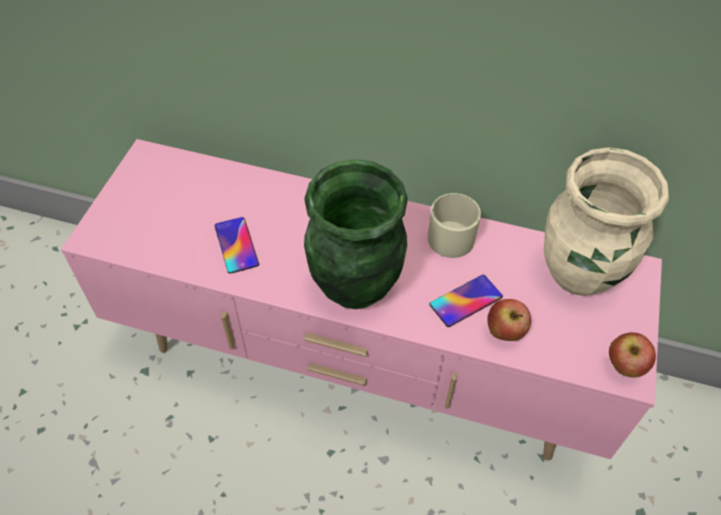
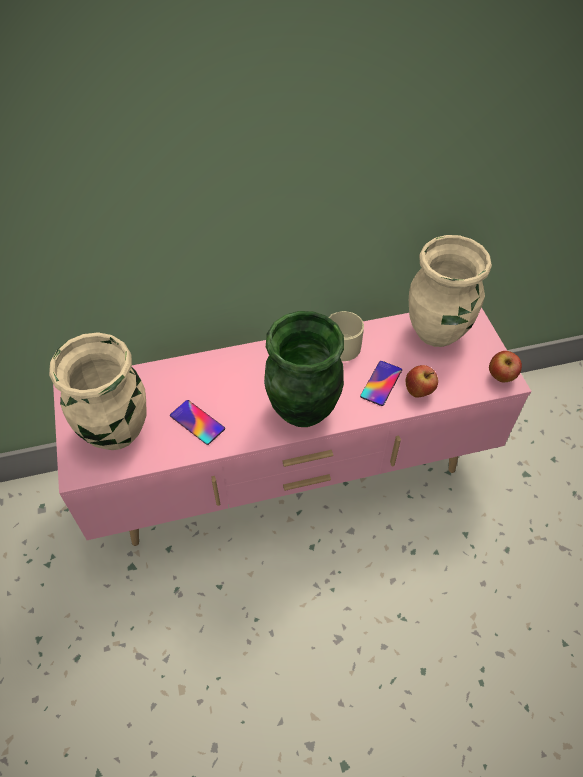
camera: 30 degrees left, 0 degrees up
(153, 217) = (116, 432): none -> beige vase

